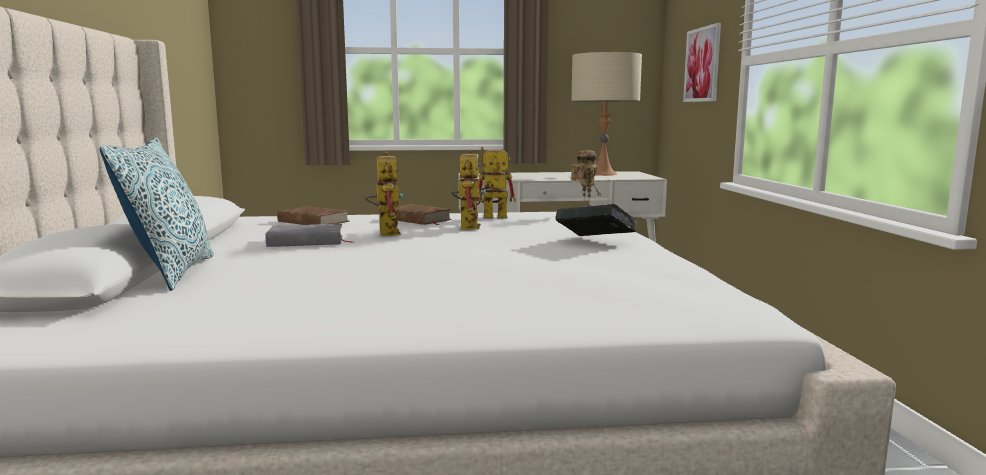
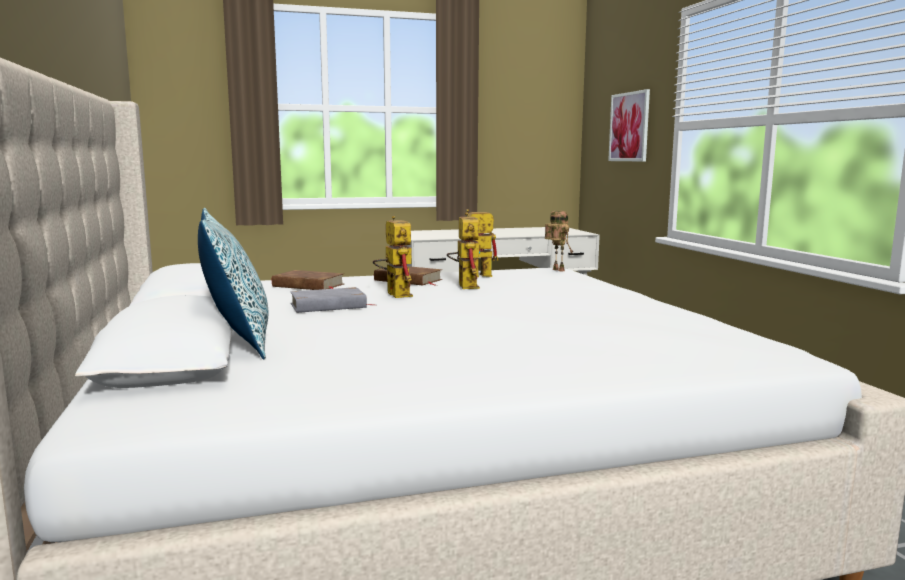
camera: 10 degrees left, 0 degrees up
(595, 242) = (599, 297): book -> none
(602, 174) = (534, 230): beige table lamp -> none

